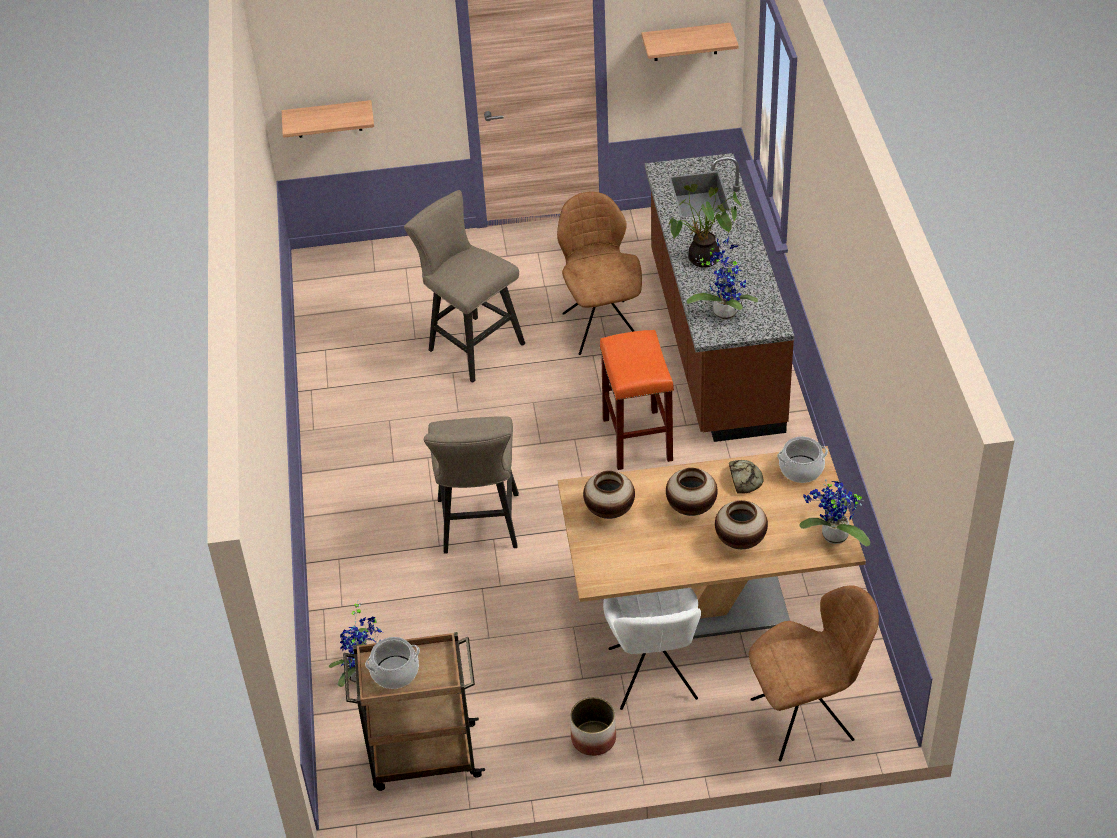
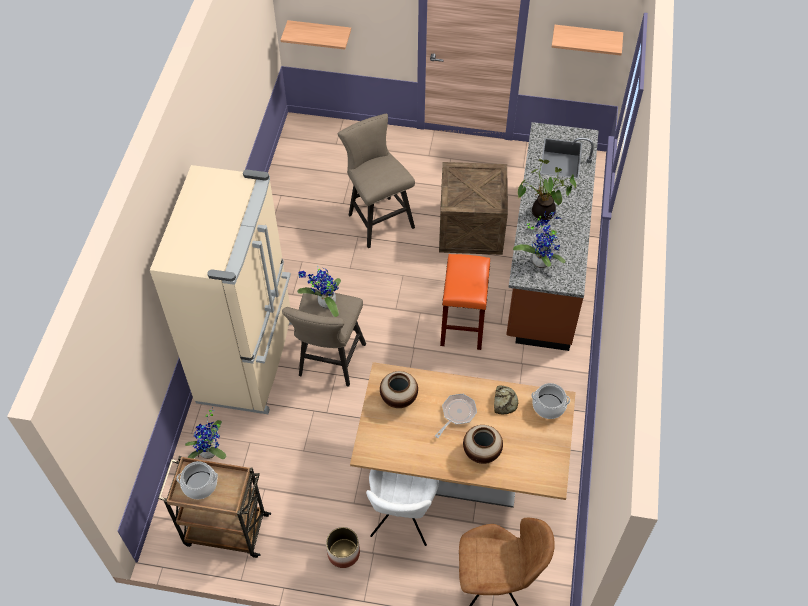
camera: 15 degrees right, 10 degrees up
(367, 554) = (249, 360): none -> beige fridge
(601, 325) = (472, 228): brown chair -> crate
(691, 507) = (457, 414): vase -> frying pan
(832, 538) = (549, 471): potted plant -> potted plant (324, 303)

